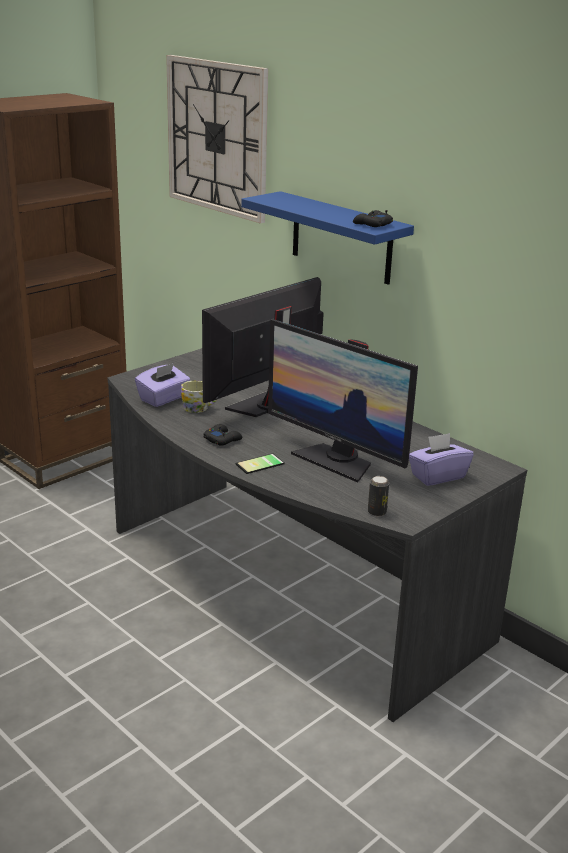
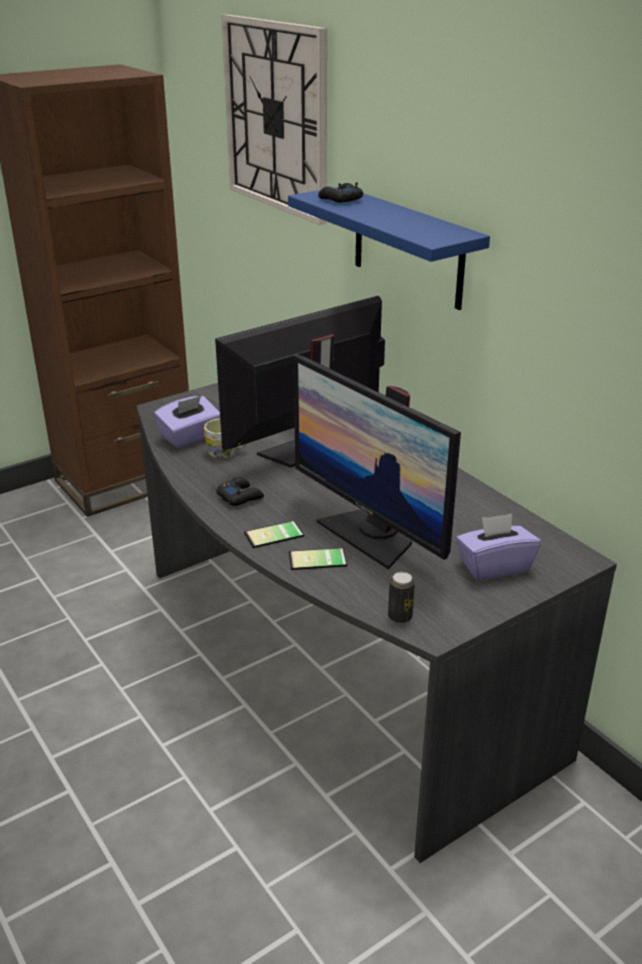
camera: 10 degrees right, 5 degrees up
(301, 480) = (318, 561): none -> phone
(372, 224) = (434, 234): black game controller -> black game controller (340, 199)

